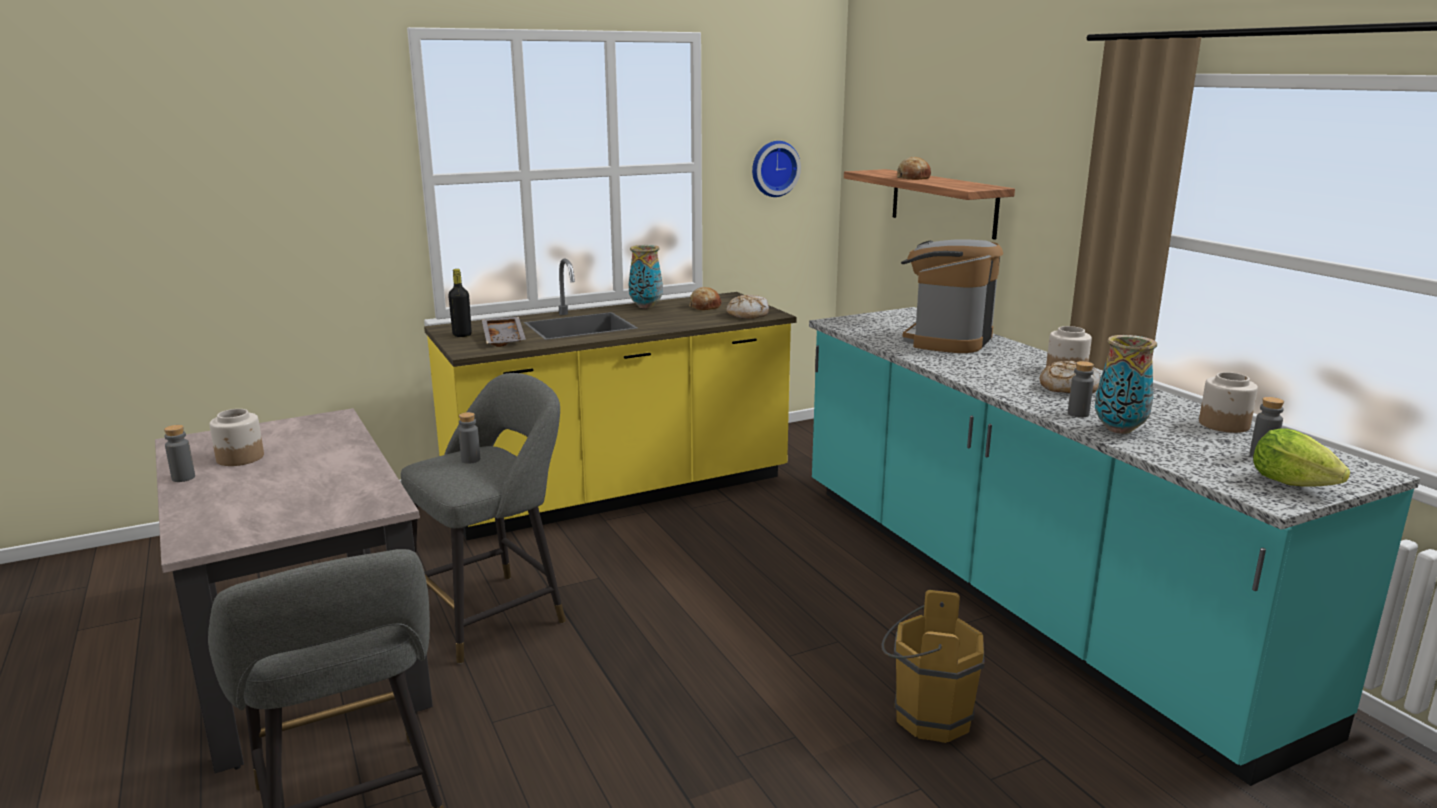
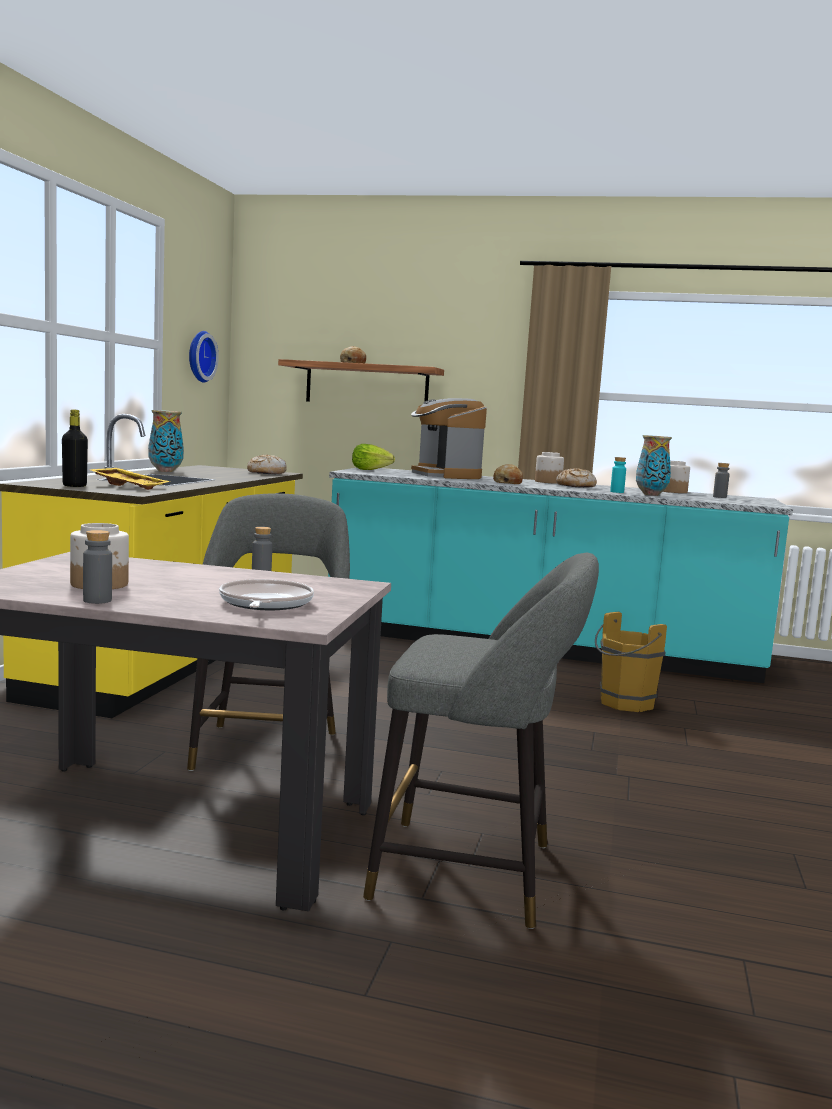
camera: 50 degrees left, 10 degrees down
(244, 513) = (265, 604): none -> frying pan
(505, 339) = (130, 486): grey tray -> yellow tray
(704, 306) = (213, 470): bread -> bread (508, 482)
(1078, 414) = (617, 492): grey bottle -> turquoise bottle
(1291, 483) = (757, 501): lettuce -> lettuce (370, 470)

